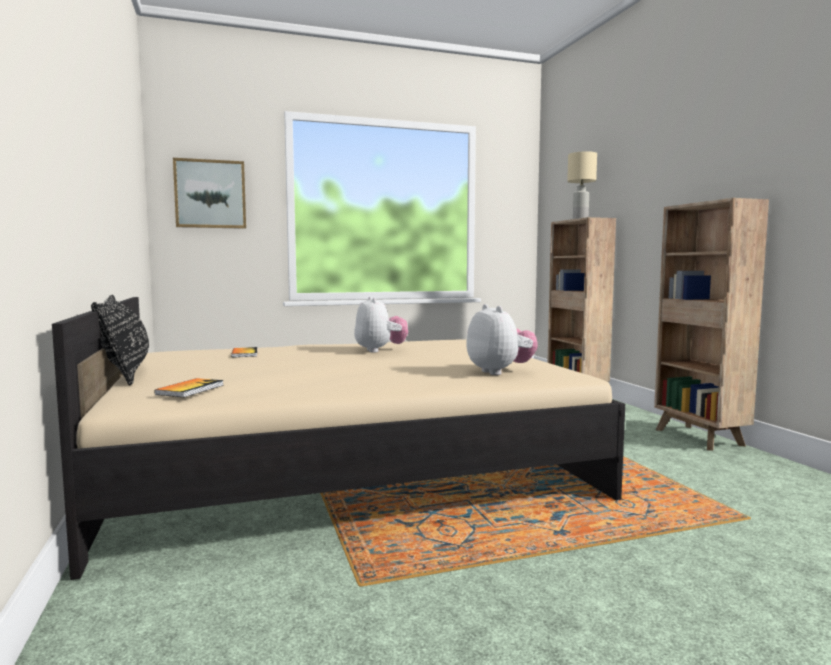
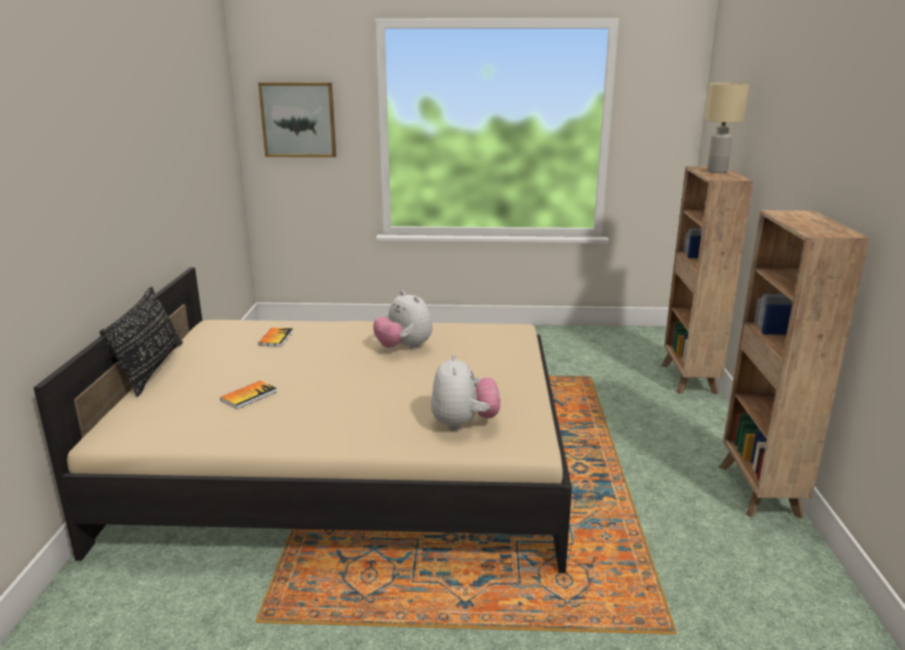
camera: 20 degrees right, 15 degrees up
(190, 389) = (166, 420): book -> book (249, 396)
(380, 350) = (404, 348): plush toy -> plush toy turned 135 degrees clockwise

